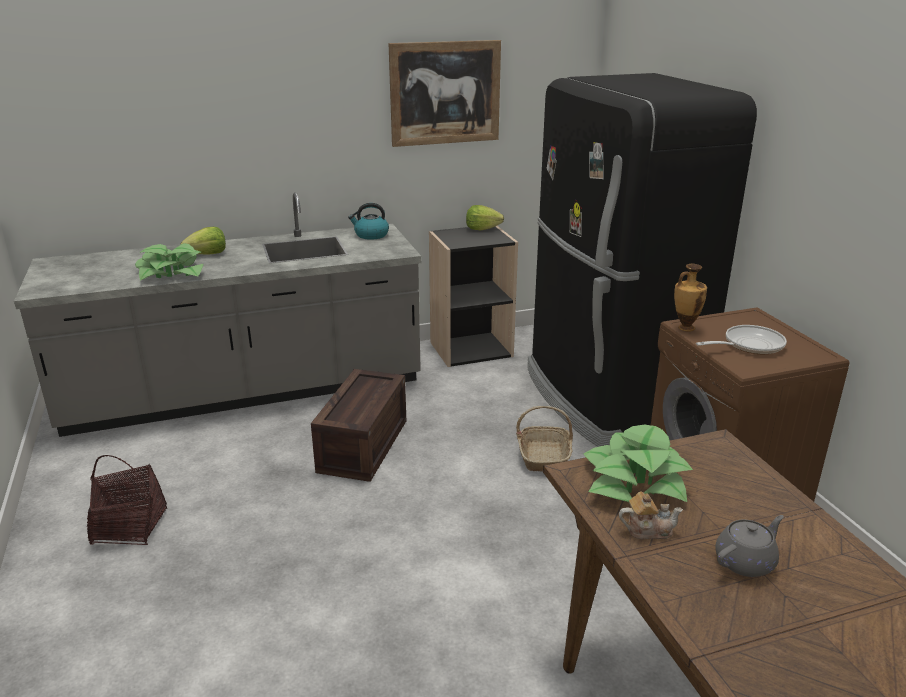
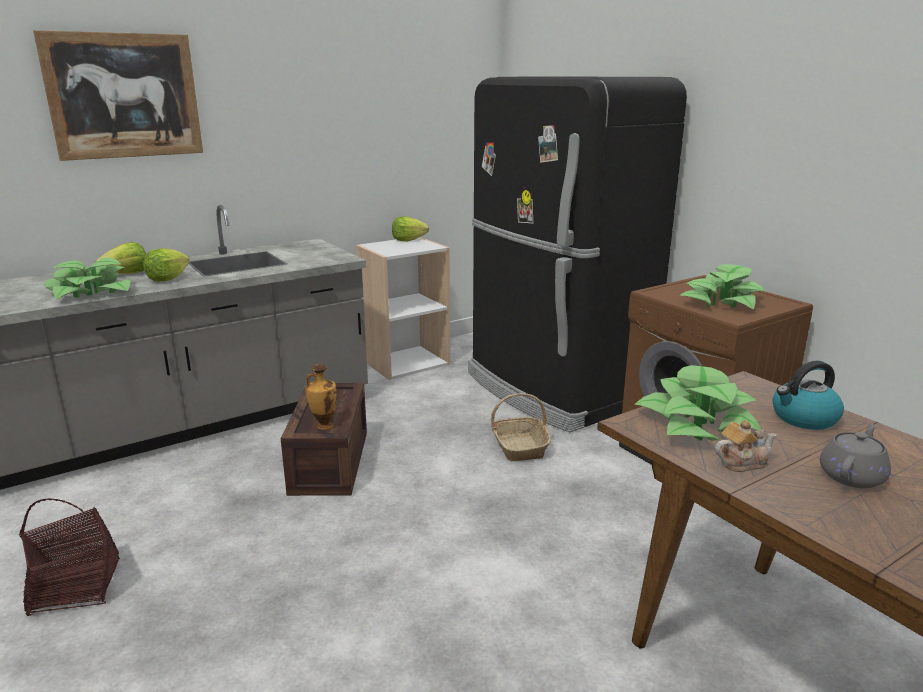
camera: 15 degrees left, 5 degrees down
(238, 263) = (168, 278): none -> lettuce
(371, 235) = (303, 248): kettle -> kettle (803, 418)
(445, 93) = (364, 105): picture -> picture (124, 96)
(471, 349) = (406, 362): black bookcase -> white bookcase
(685, 328) = (656, 294): vase -> vase (323, 426)
(749, 345) = (721, 301): frying pan -> potted plant

